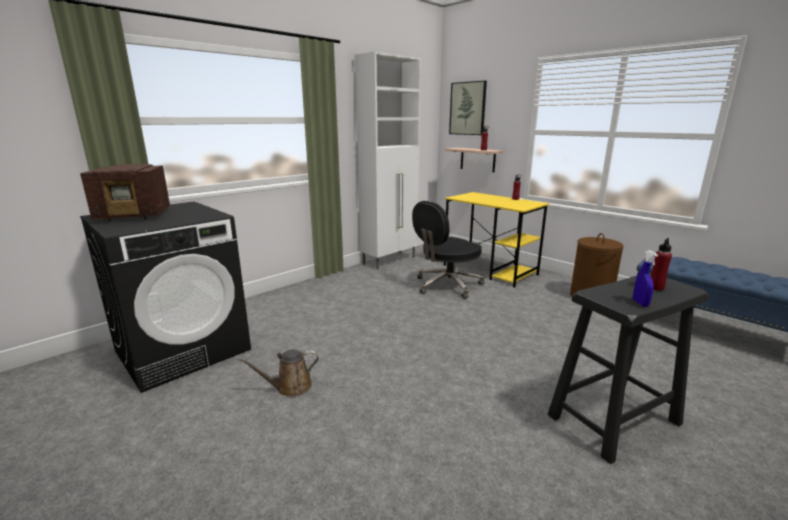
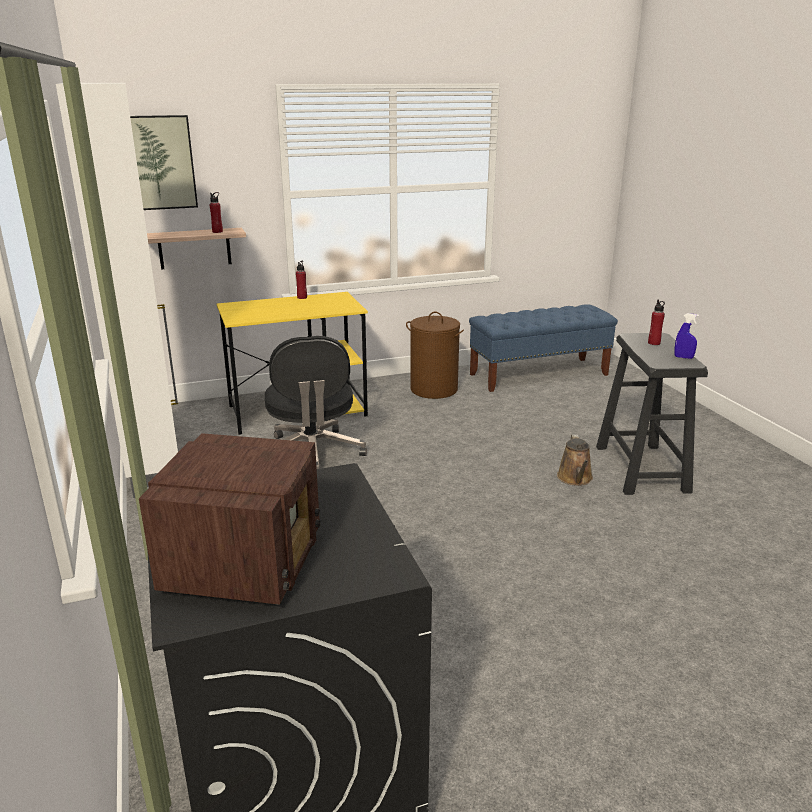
camera: 65 degrees left, 5 degrees up
(290, 387) = (499, 651): brown watering can -> brown watering can (575, 479)

